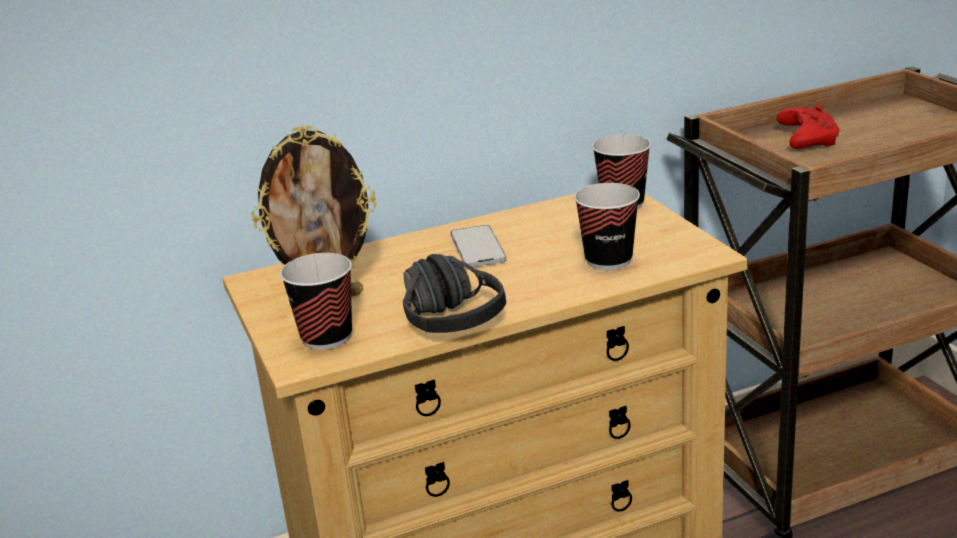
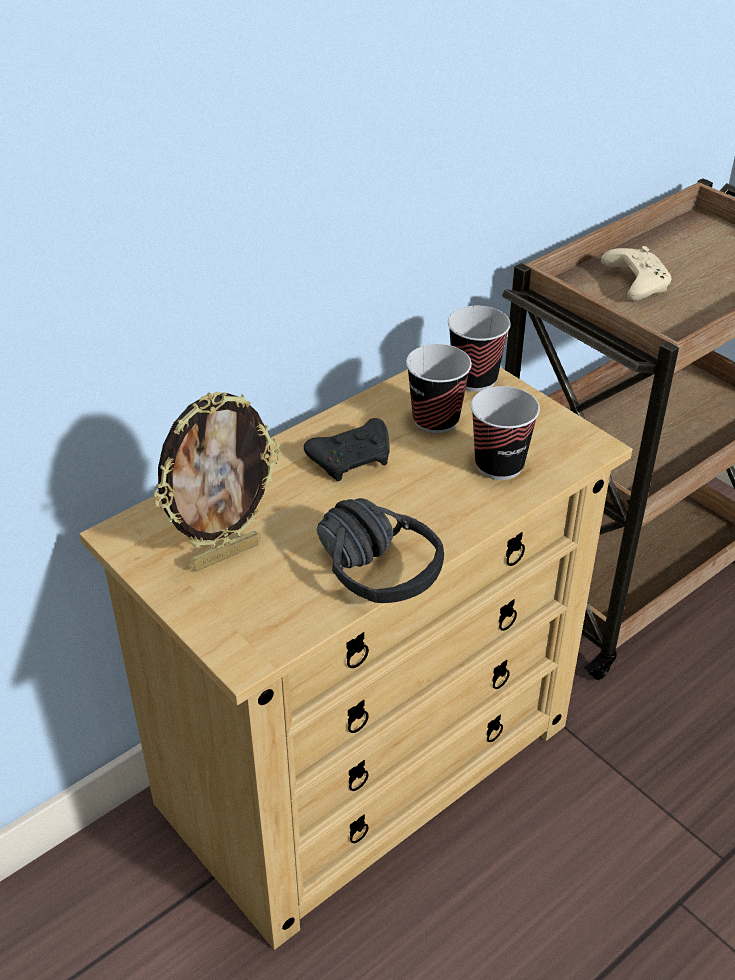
camera: 20 degrees left, 15 degrees up
(326, 338) = (255, 615): cup -> cup (435, 420)
(477, 248) = (353, 459): phone -> black game controller
(806, 139) = (634, 283): red game controller -> beige game controller

